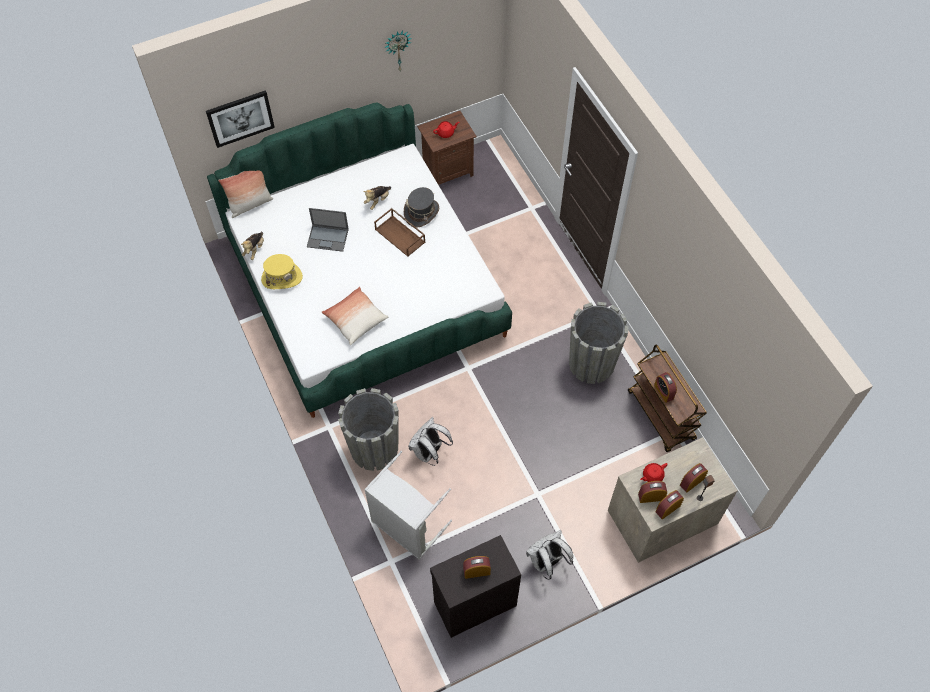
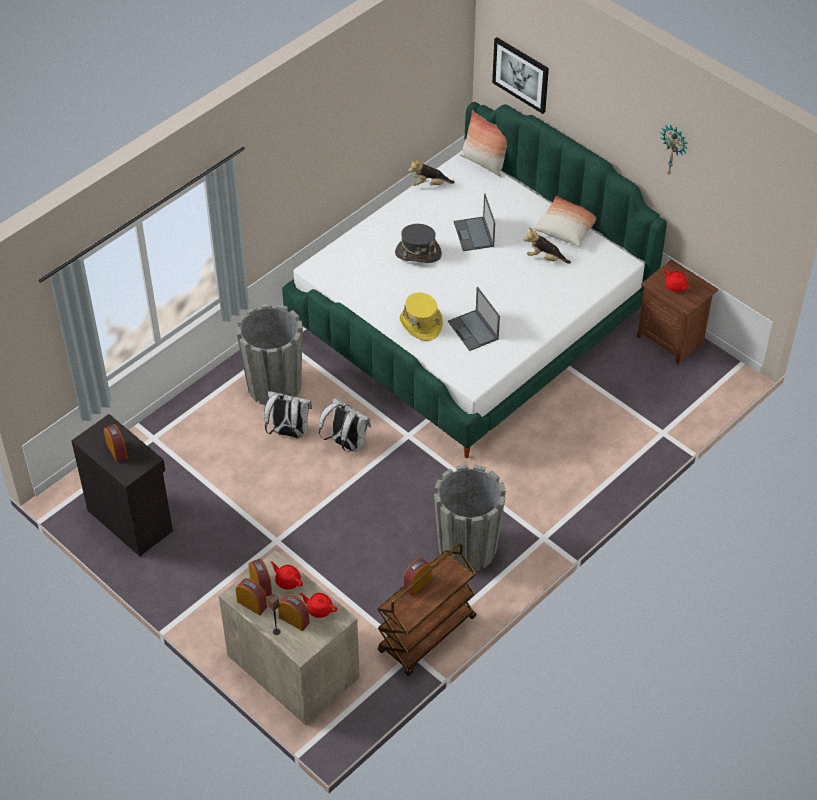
camera: 70 degrees right, 10 degrees down
(282, 278) = (405, 216): yellow hat -> yellow hat (421, 324)
(355, 320) = (381, 287): pillow -> pillow (566, 228)
(401, 236) = (508, 291): brown tray -> none
(406, 527) = (194, 439): grey laundry basket -> none
(421, 212) = (549, 299): grey hat -> grey hat (418, 253)
(432, 272) = (473, 331): none -> laptop
(547, 562) = (198, 570): white backpack -> white backpack (346, 443)
(686, 461) = (319, 609): none -> red teapot

